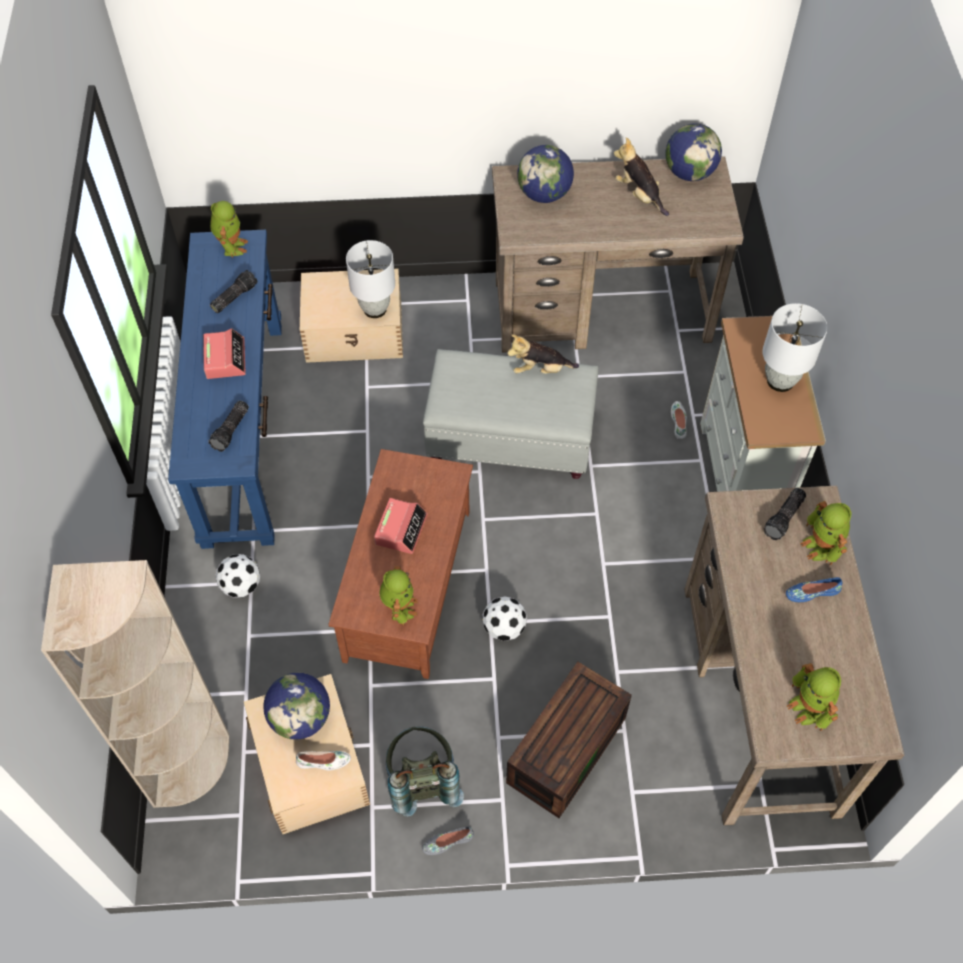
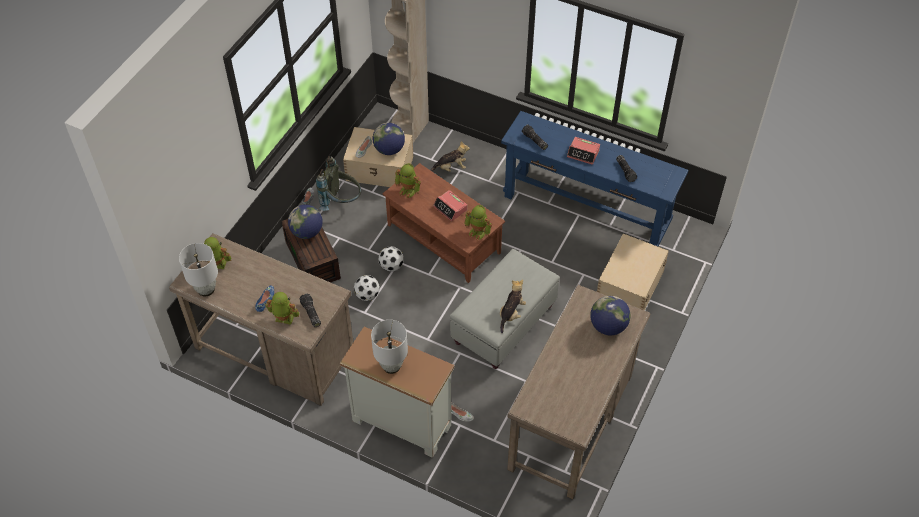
camera: 120 degrees right, 5 degrees down
(231, 246) = (666, 183): toy robot -> toy robot (478, 232)
(241, 585) = (489, 177): football -> football (367, 295)
(375, 309) = (617, 273): white table lamp -> white table lamp (206, 289)
(639, 195) = (577, 376): plush toy -> plush toy (451, 168)
(689, 173) = (581, 416): globe -> globe (307, 232)

